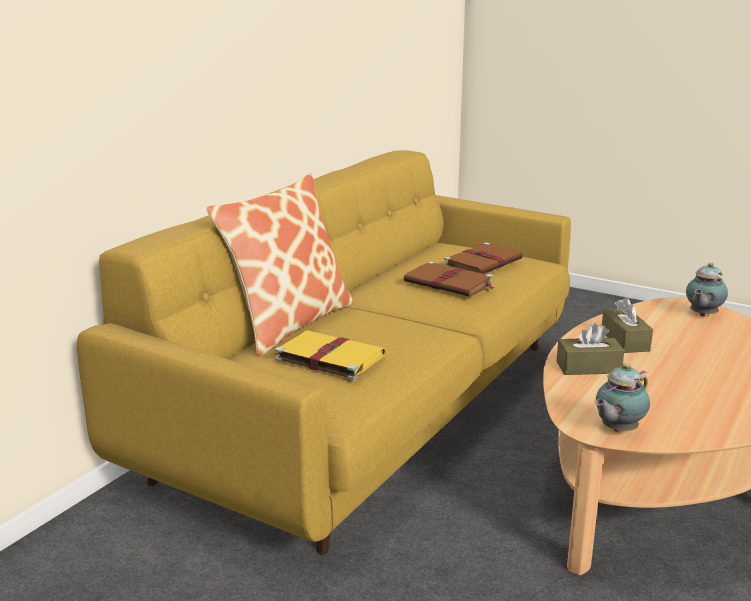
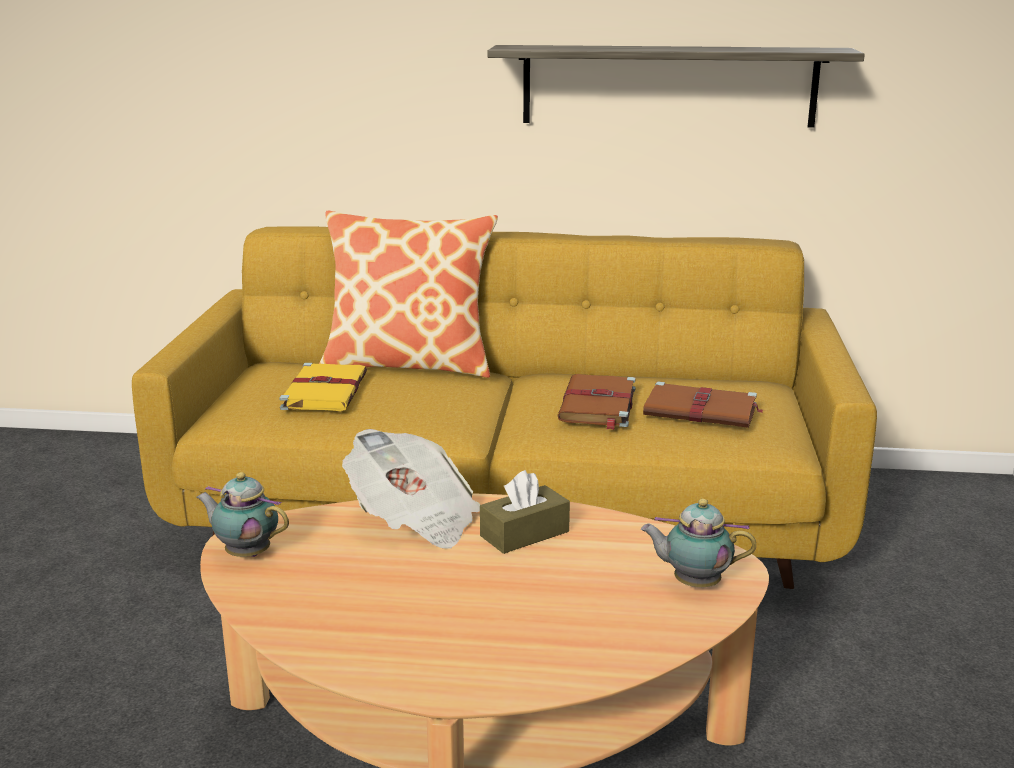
camera: 65 degrees right, 0 degrees up
(331, 52) = (668, 86): none -> shelf
(588, 367) = (414, 519): brown tissue box -> newspaper

